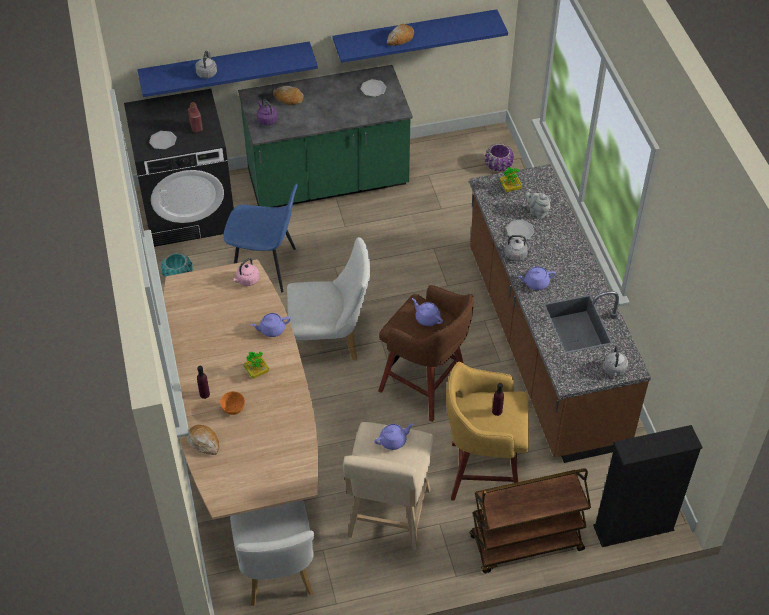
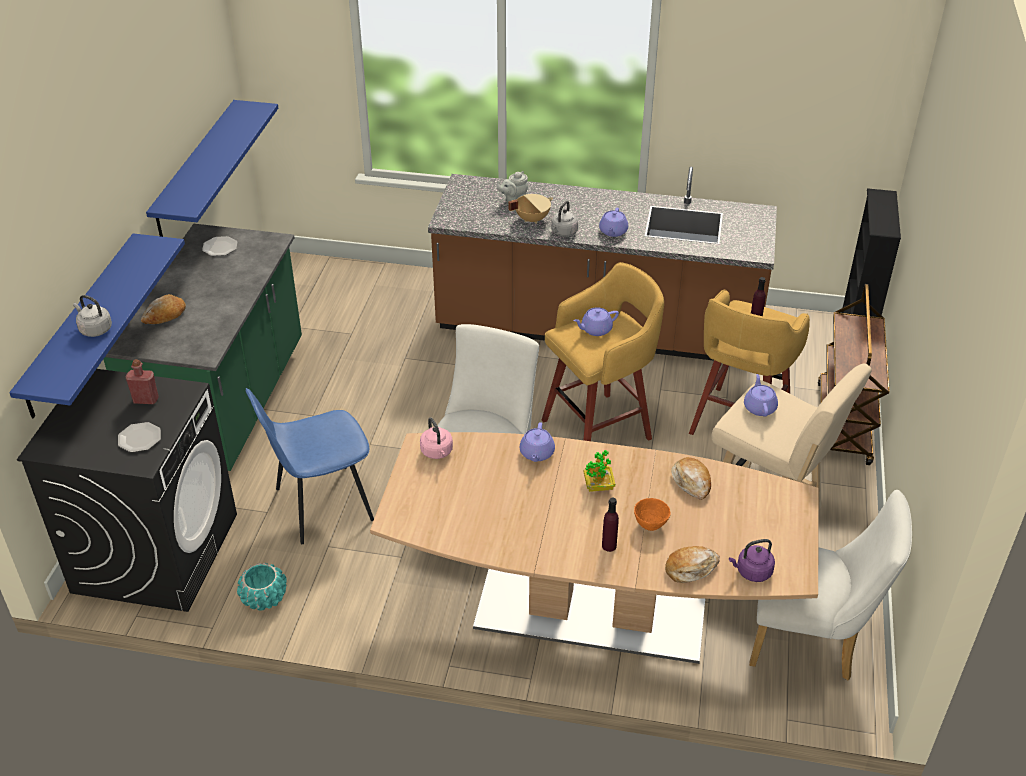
camera: 65 degrees left, 10 degrees down
(266, 120) = (184, 343): purple kettle -> purple kettle (752, 572)
(266, 267) = (321, 505): blue chair -> blue chair turned 150 degrees counterclockwise
(400, 38) = (209, 168): bread -> bread (691, 482)
(425, 386) = (599, 428): brown stool -> yellow stool
(498, 165) = (325, 274): purple planter -> none
(510, 188) = (465, 206): potted plant -> none
(519, 230) = (531, 219): plate -> beige cooking pot
(614, 370) = (757, 222): grey kettle -> none

